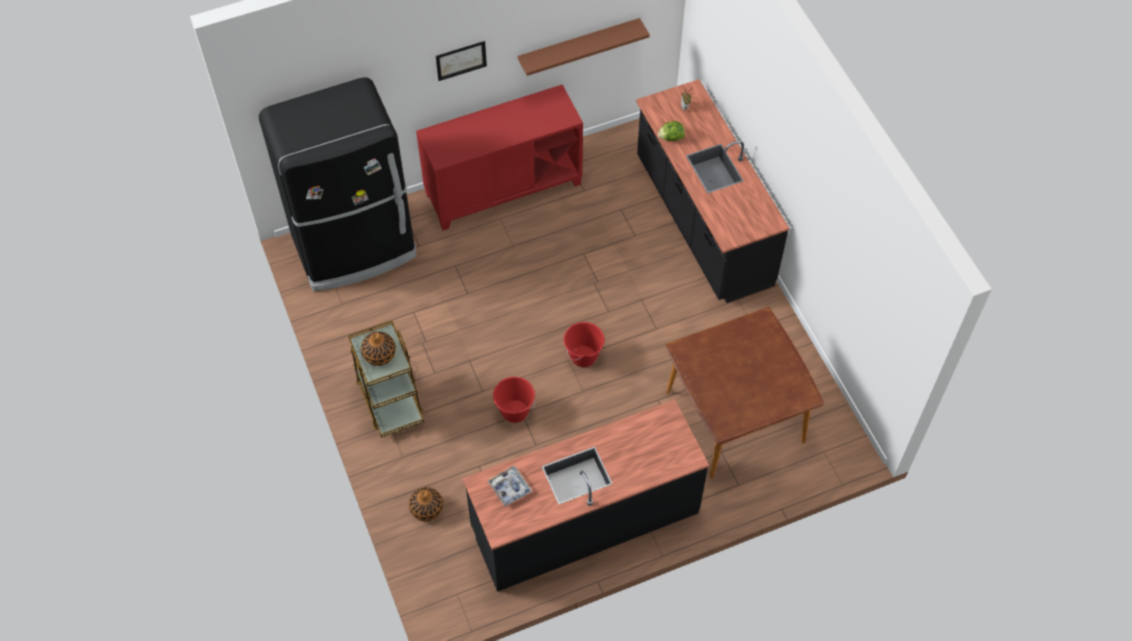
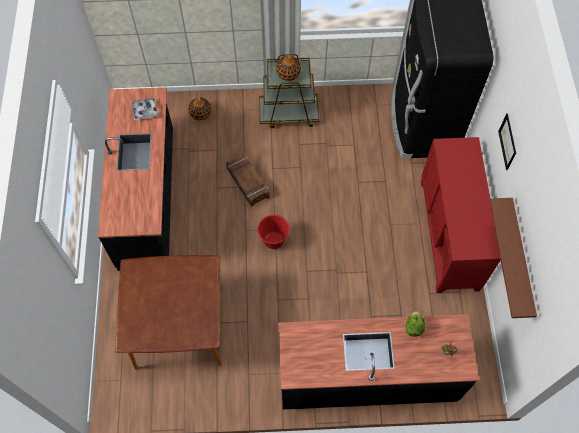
camera: 110 degrees right, 5 degrees up
(514, 411) = (248, 182): red bucket -> crate

